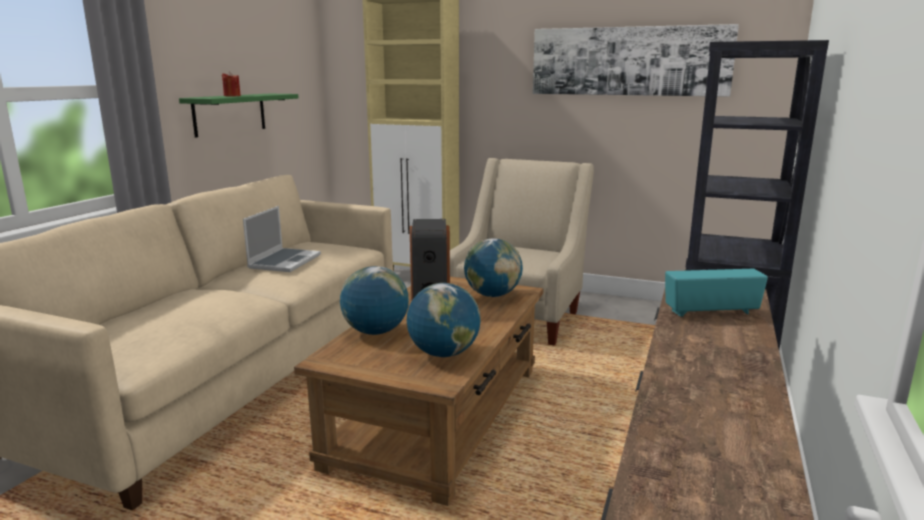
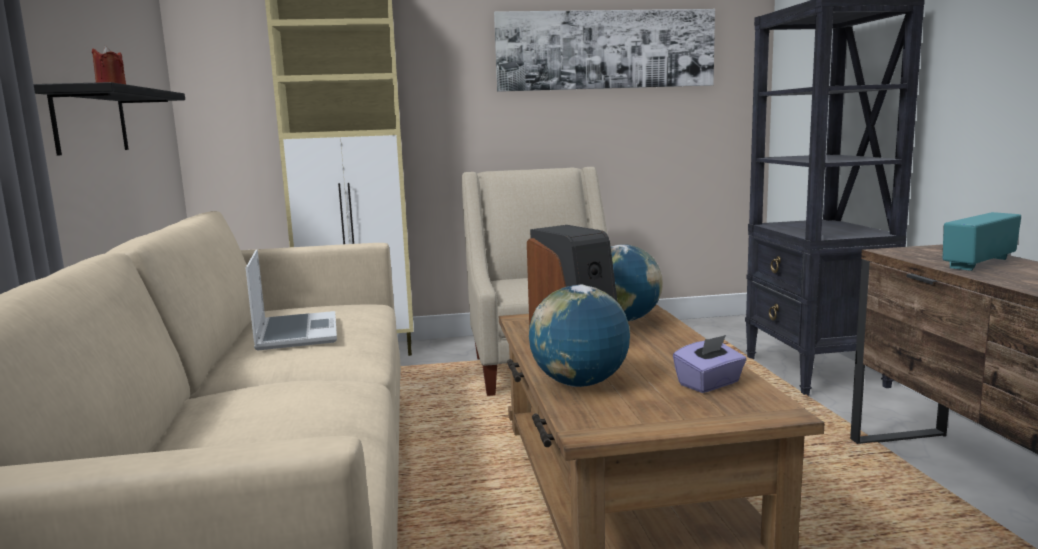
camera: 30 degrees left, 5 degrees down
(230, 114) = (91, 121): green shelf -> black shelf
(443, 354) = (709, 384): globe -> purple tissue box

